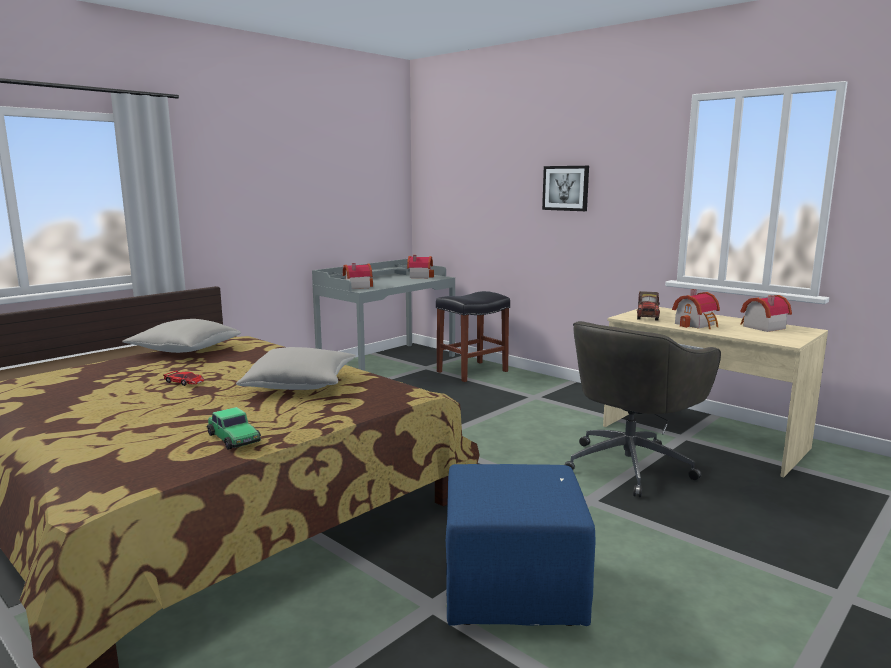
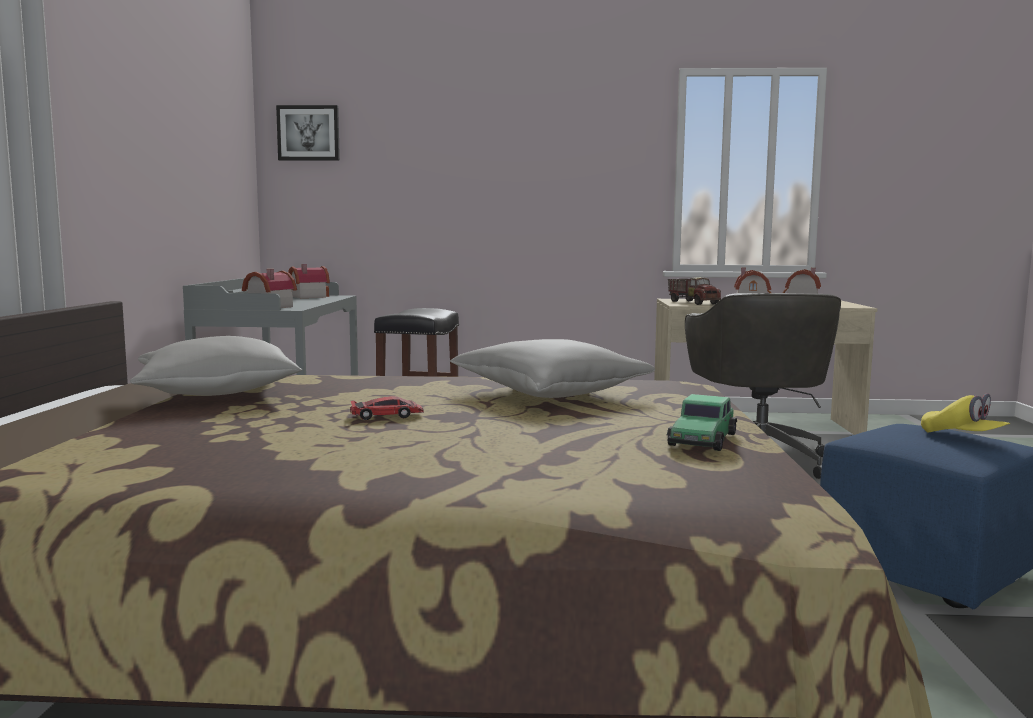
camera: 40 degrees left, 5 degrees down
(234, 438) = (702, 440): toy car -> toy car turned 105 degrees clockwise
(537, 491) = (962, 437): none -> yellow cap
(566, 188) = (525, 170): picture -> picture (308, 133)

